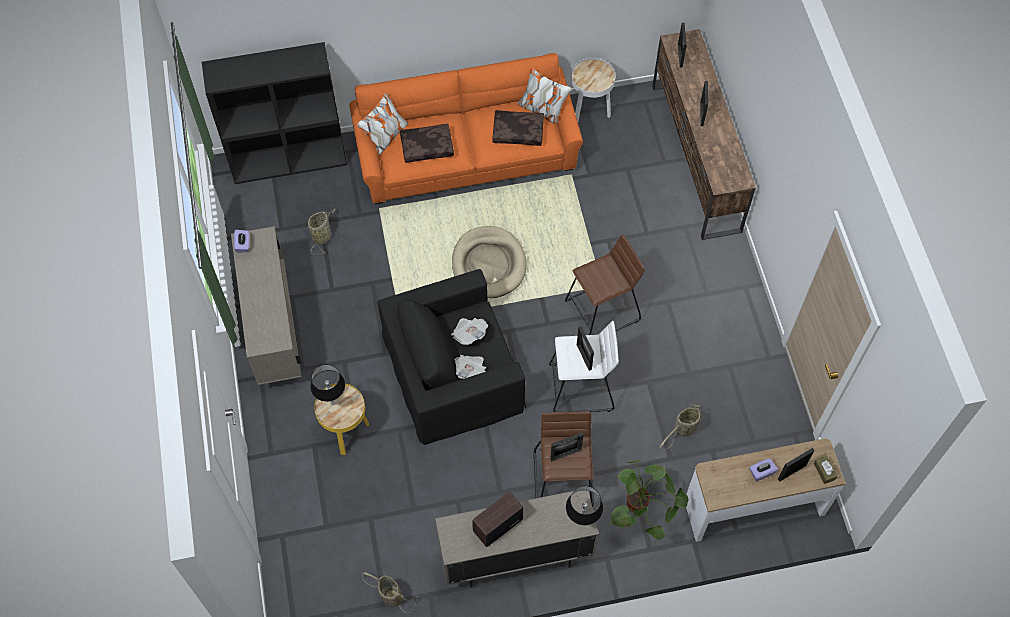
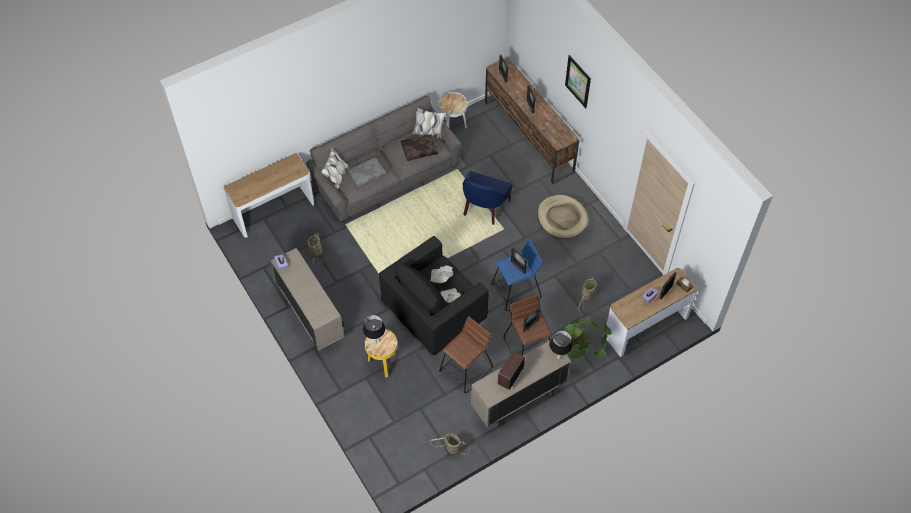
camera: 20 degrees left, 5 degrees down
(289, 159) = (274, 211): black bookcase -> console table
(427, 146) = (366, 175): brown pillow -> grey pillow
(467, 152) = (386, 174): orange sofa -> grey sofa
(489, 264) = (429, 237): beige dog bed -> beige dog bed (562, 218)
(581, 387) = (516, 291): white stool -> blue stool
(586, 245) = (484, 208): none -> blue armchair
(602, 311) = (510, 243): brown stool -> brown stool (466, 370)
(770, 99) = (578, 81): none -> picture

